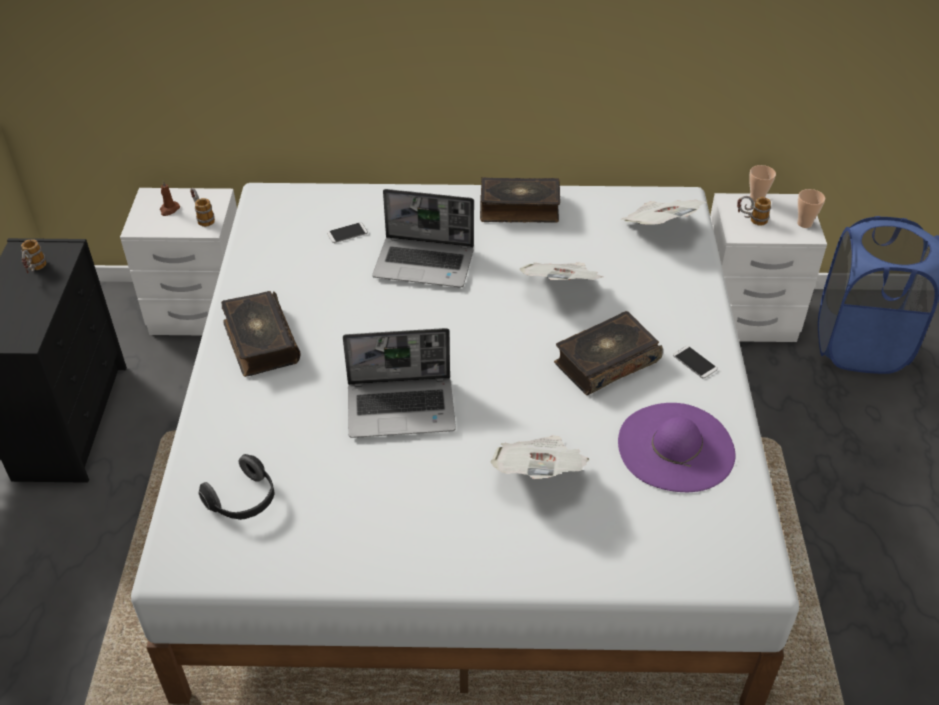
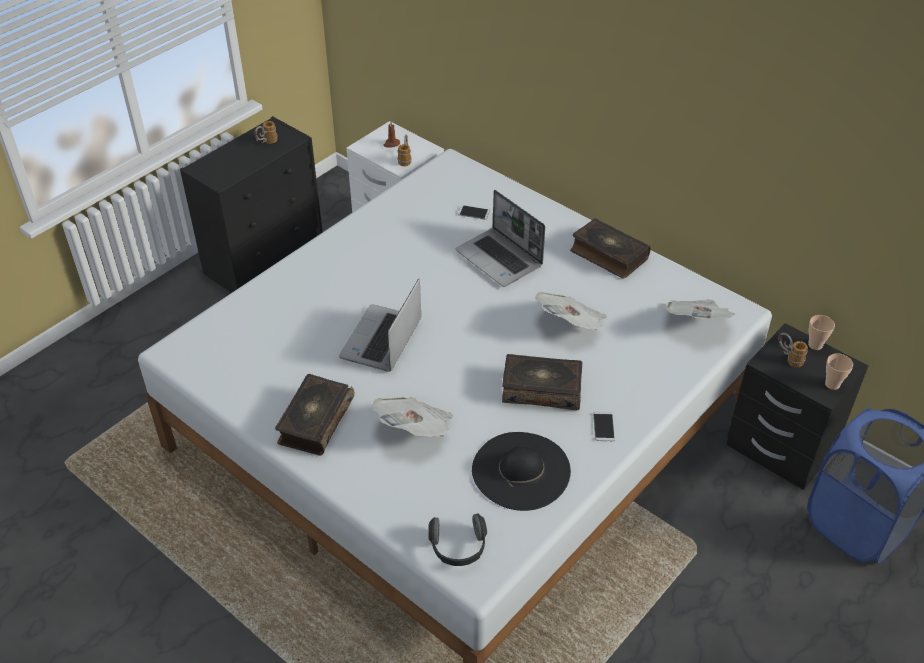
camera: 40 degrees right, 0 degrees up
(243, 501) = (240, 339): headphones -> headphones (458, 548)
(260, 342) = (347, 253): book -> book (315, 421)
(402, 408) = (382, 340): laptop -> laptop turned 75 degrees clockwise
(675, 447) = (521, 470): purple hat -> black hat
(745, 317) = (780, 447): white nightstand -> black nightstand

